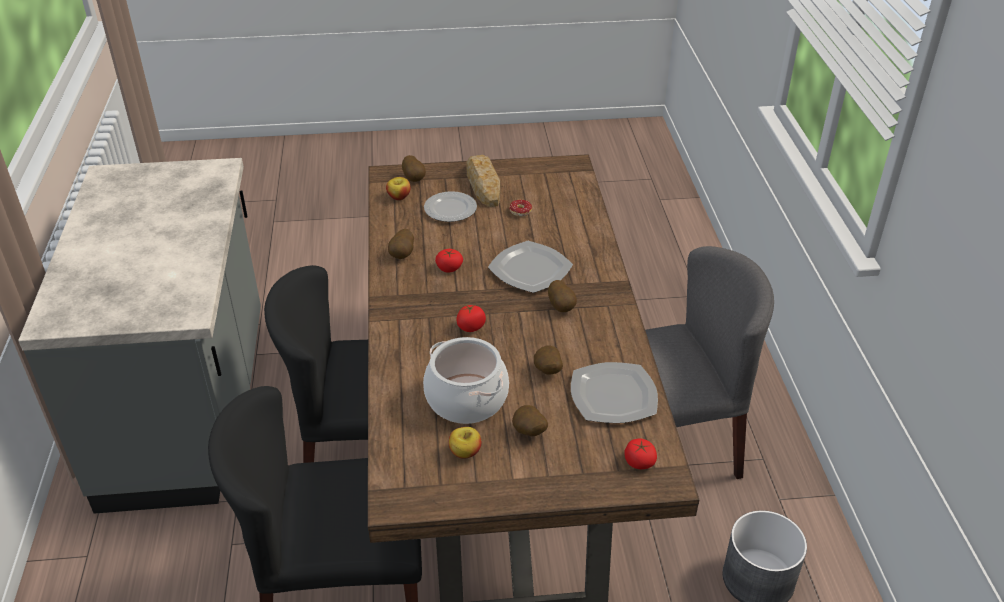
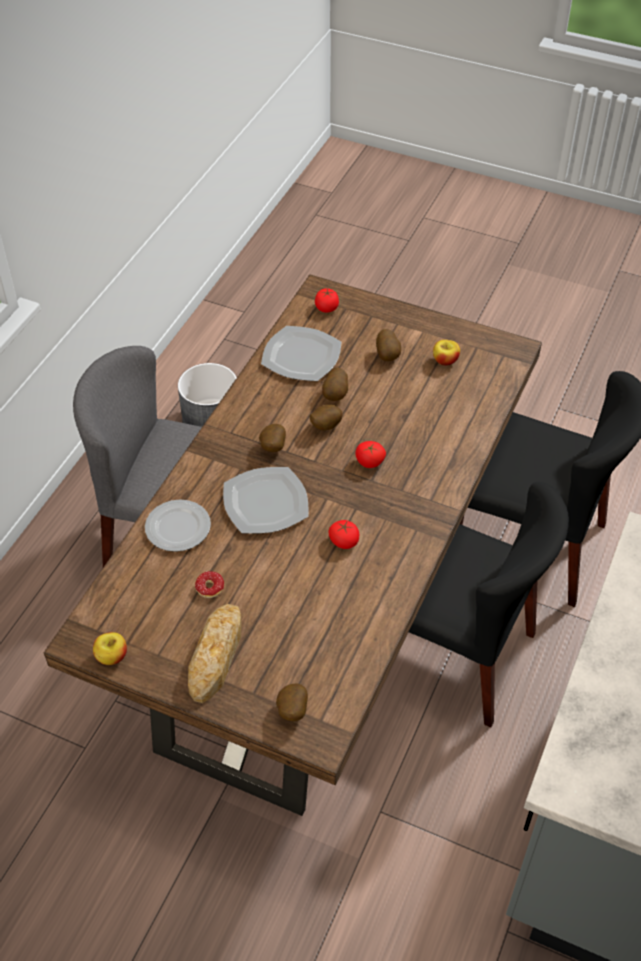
camera: 150 degrees left, 10 degrees up
(399, 197) = (331, 683): apple -> apple (112, 657)
(403, 255) = (381, 581): potato -> potato (324, 426)
(450, 210) = (285, 629): plate -> plate (178, 527)
(466, 399) = (418, 399): cooking pot -> none

